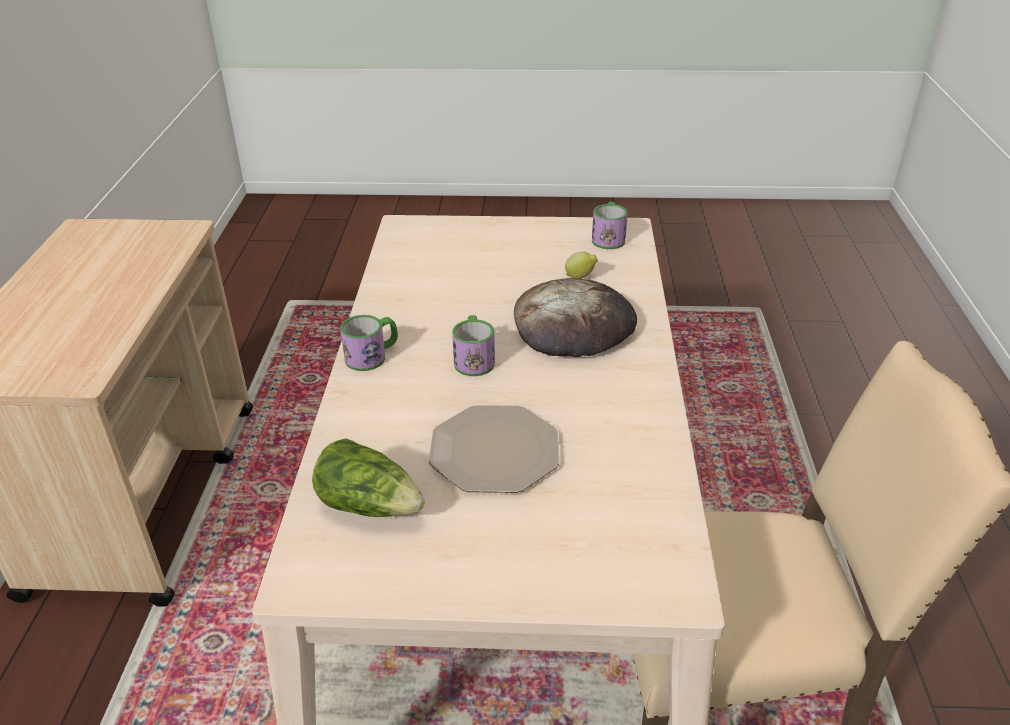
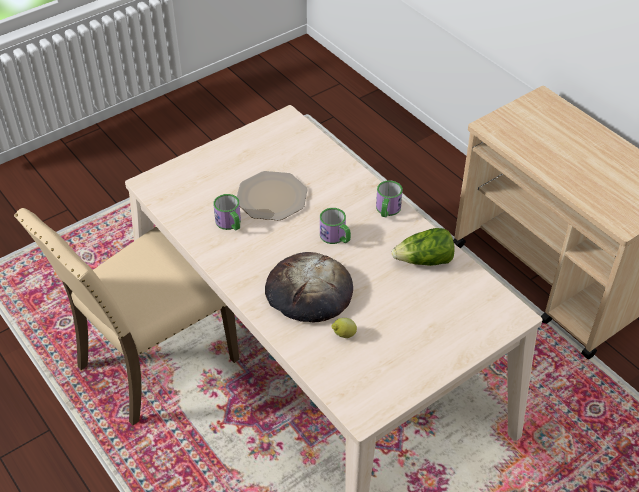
camera: 140 degrees right, 10 degrees up
(370, 505) = (295, 151): lettuce -> lettuce (424, 261)
(608, 237) = (365, 392): mug -> mug (230, 223)

